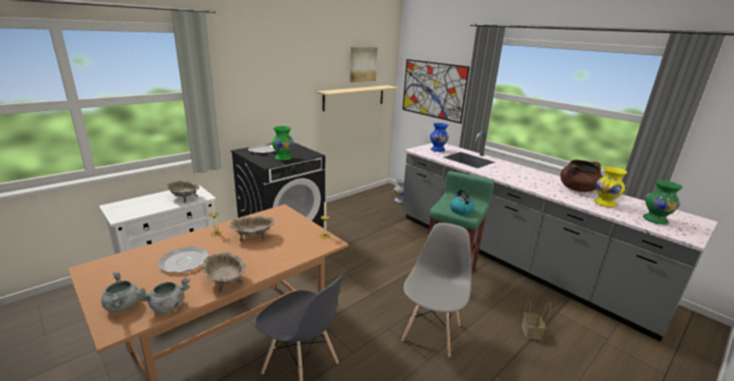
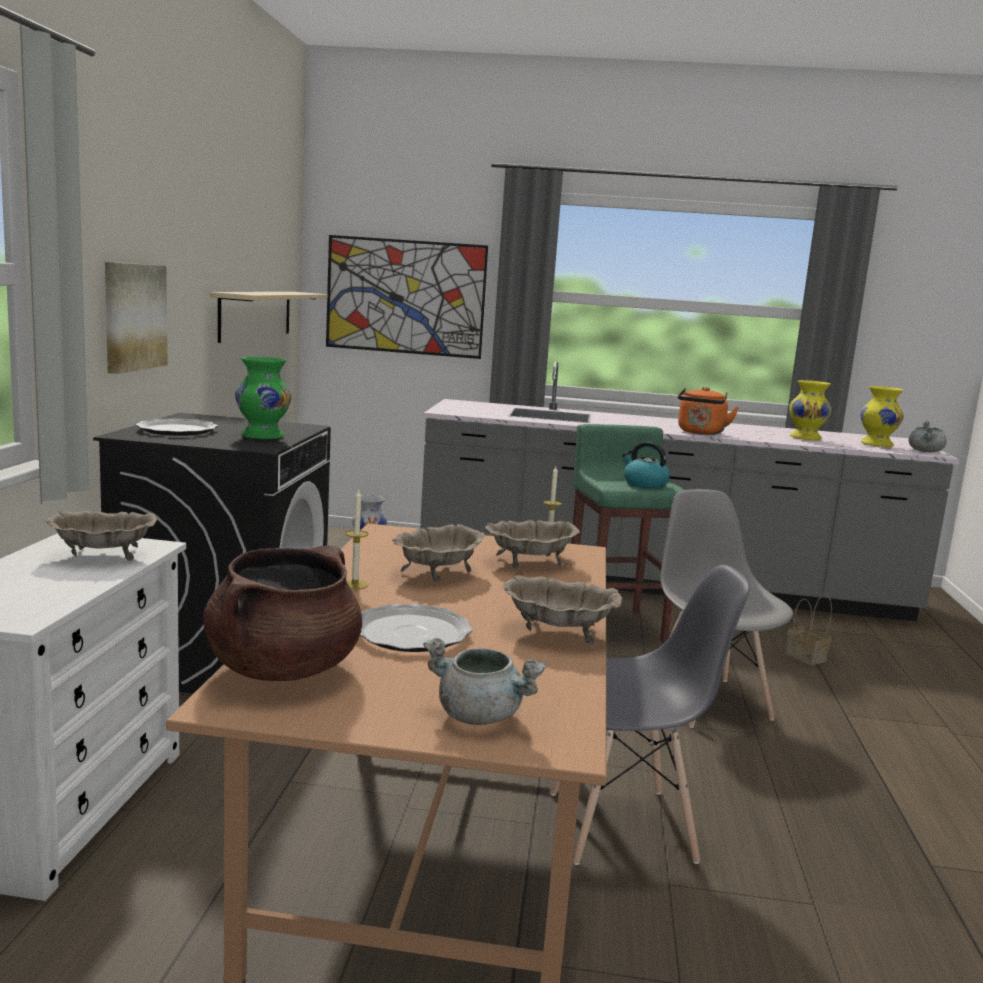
camera: 40 degrees left, 10 degrees down
(167, 307) = (561, 689): grey cooking pot -> grey cooking pot (925, 451)
(297, 242) = (530, 562): none -> beige bowl
(362, 64) = (265, 238): picture -> picture (133, 316)
(437, 150) = (476, 409): blue vase -> none
(531, 186) = (700, 433): none -> orange kettle
(577, 189) = (749, 429): brown cooking pot -> brown cooking pot (283, 669)
(655, 220) = (877, 445): green vase -> yellow vase

